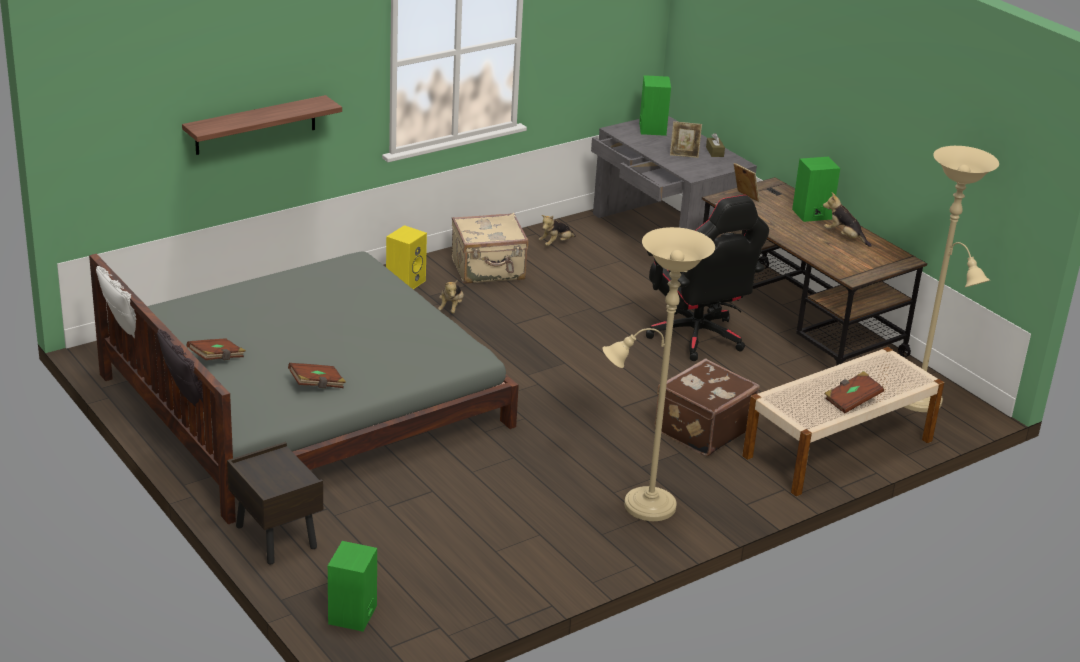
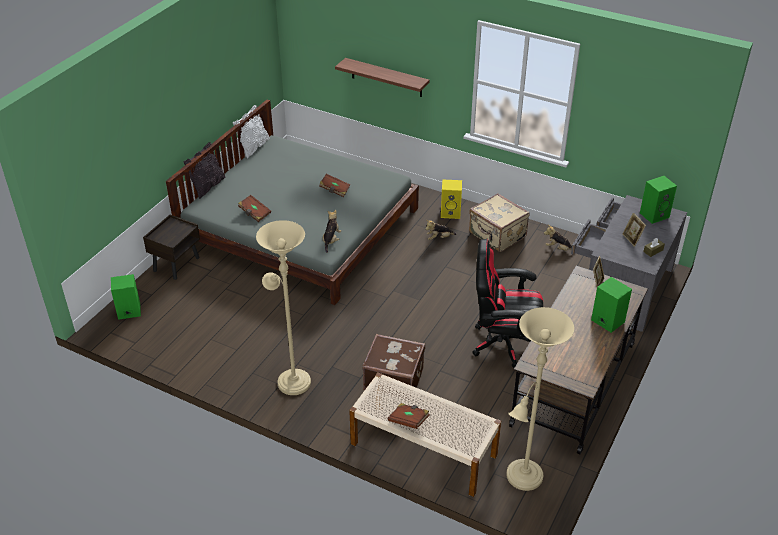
camera: 65 degrees right, 10 degrees up
(217, 358) = (255, 176): brown book -> brown book (334, 190)
(695, 336) = (504, 343): black office chair -> black office chair turned 60 degrees clockwise
(844, 237) = (588, 345): plush toy -> plush toy (331, 240)

